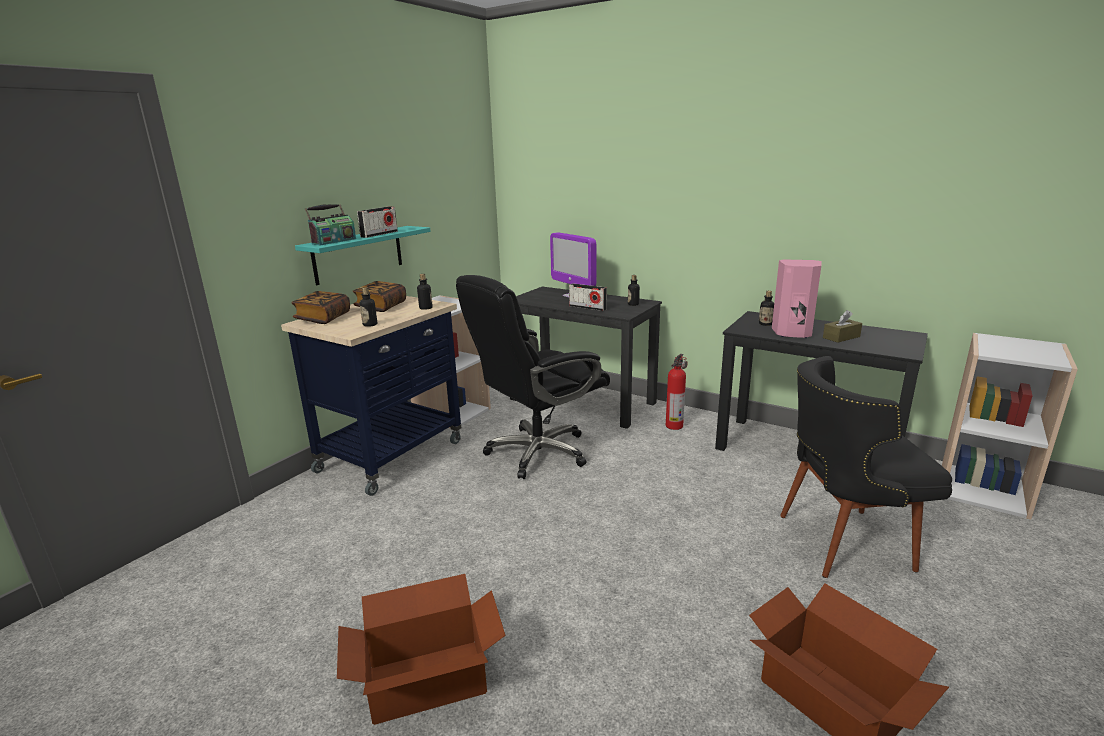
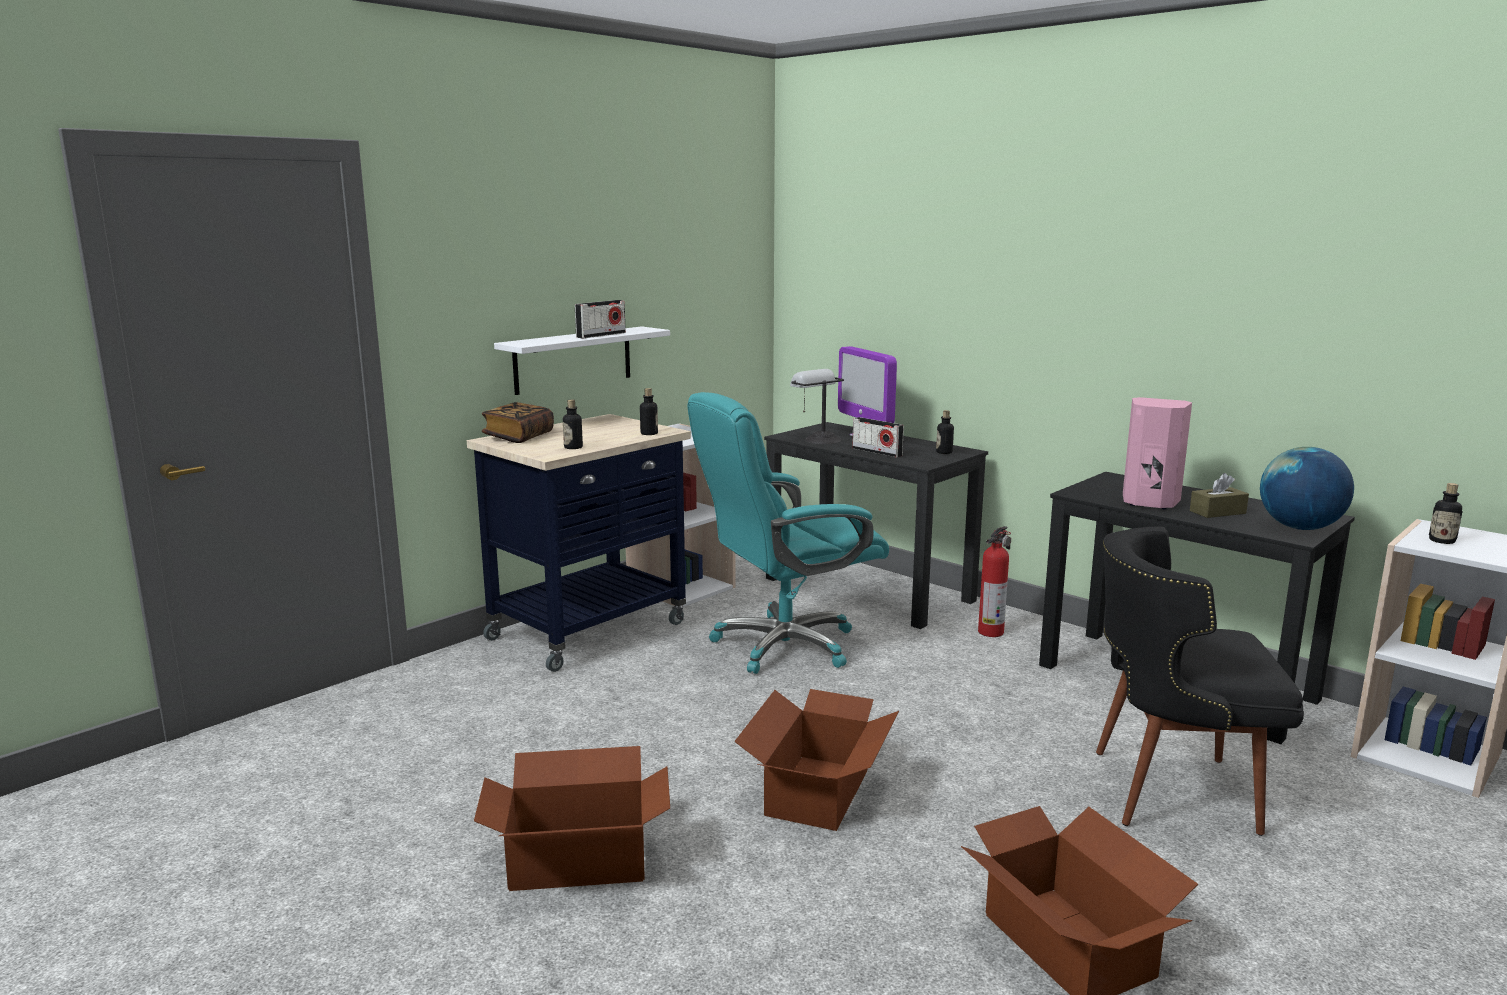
camera: 10 degrees right, 5 degrees down
(333, 241) = (541, 340): radio -> none
(358, 254) = (573, 360): turquoise shelf -> white shelf
(381, 306) = (593, 428): book -> none
(540, 451) = (788, 644): black office chair -> turquoise office chair
(541, 300) = (817, 438): none -> table lamp
(600, 580) = (819, 792): none -> cardboard box
(765, 324) = (1119, 489): bottle -> bottle (1442, 541)
(902, 345) = (1299, 528): none -> globe

